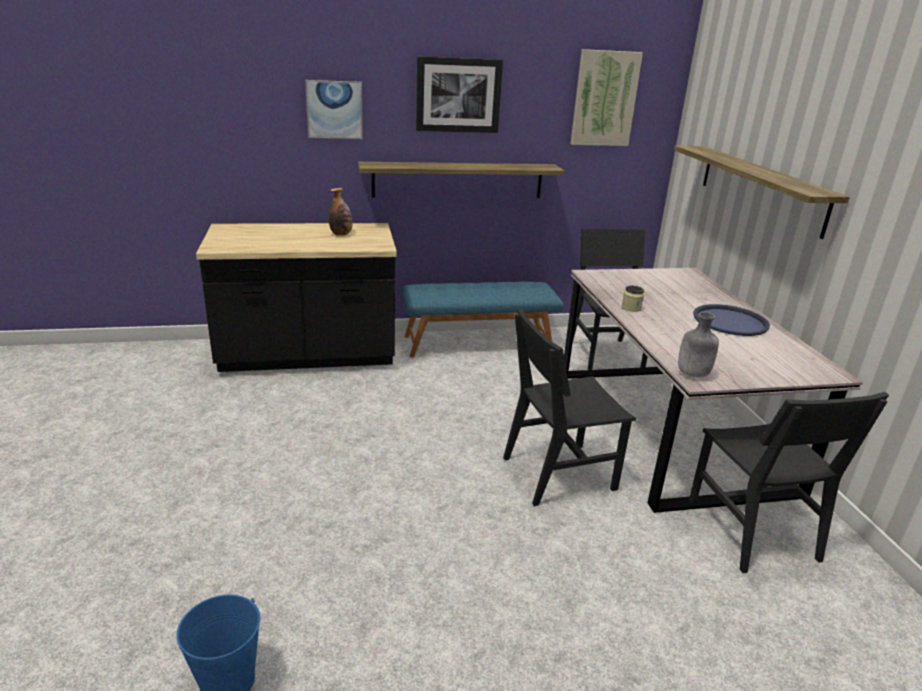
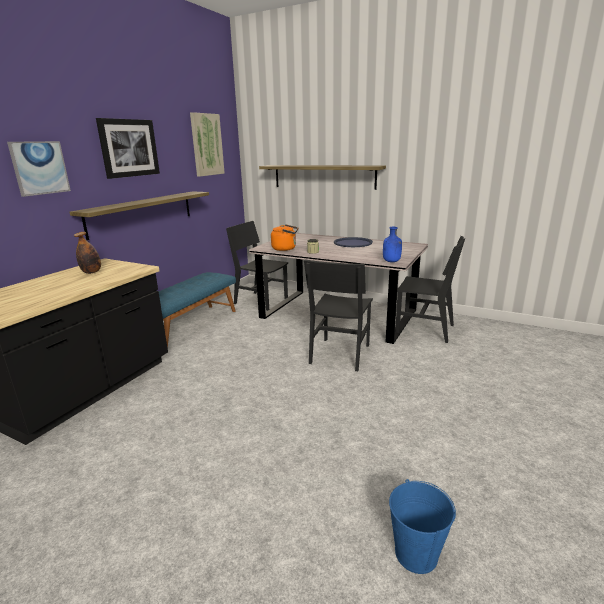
camera: 50 degrees left, 5 degrees down
(612, 288) = (285, 249): none -> orange kettle
(692, 374) = (391, 261): grey bottle -> blue bottle

